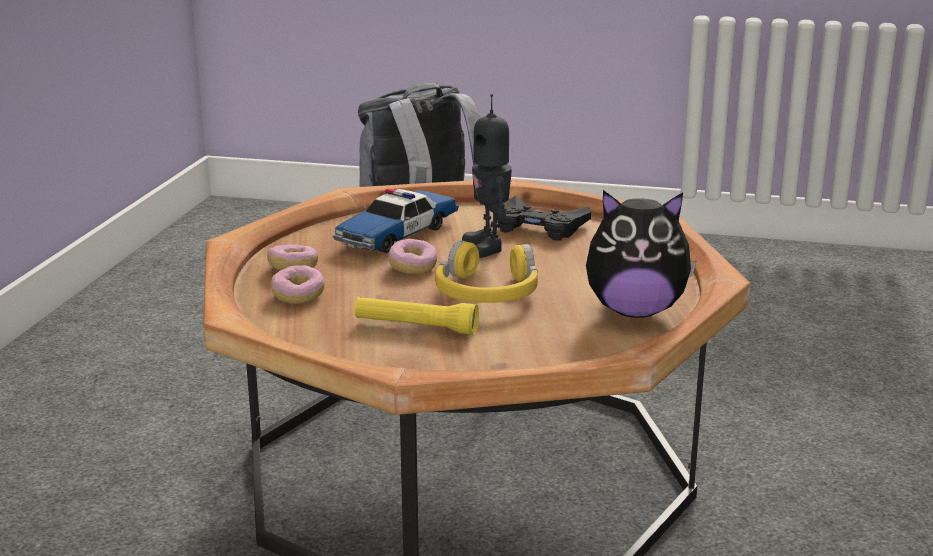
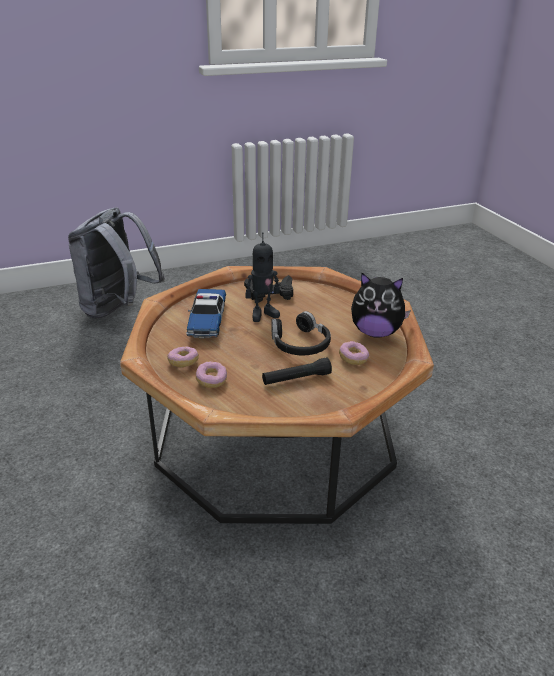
camera: 35 degrees left, 10 degrees up
(413, 267) = (244, 340): donut -> donut (353, 359)
(416, 327) = (296, 379): yellow flashlight -> black flashlight
(487, 292) = (300, 344): yellow headphones -> black headphones
(488, 247) = (263, 314): toy robot -> toy robot turned 60 degrees counterclockwise
(635, 311) = (375, 332): plush toy -> plush toy turned 45 degrees clockwise

